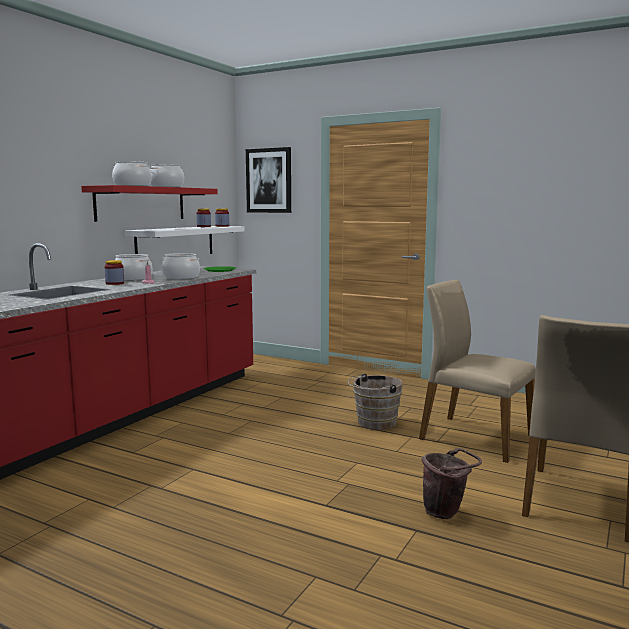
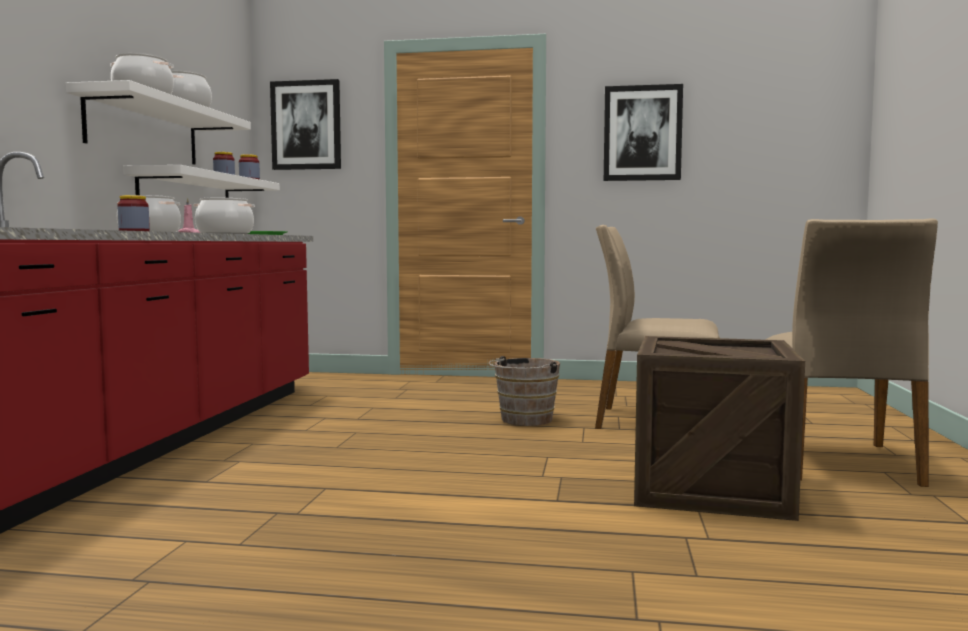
camera: 20 degrees left, 5 degrees down
(141, 203) = (144, 130): red shelf -> white shelf
(446, 513) = (711, 488): brown bucket -> crate
(516, 189) = (642, 133): none -> picture

